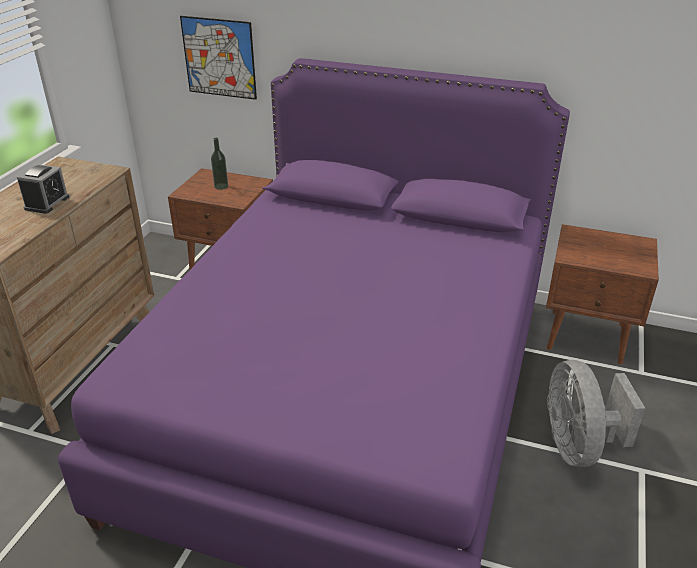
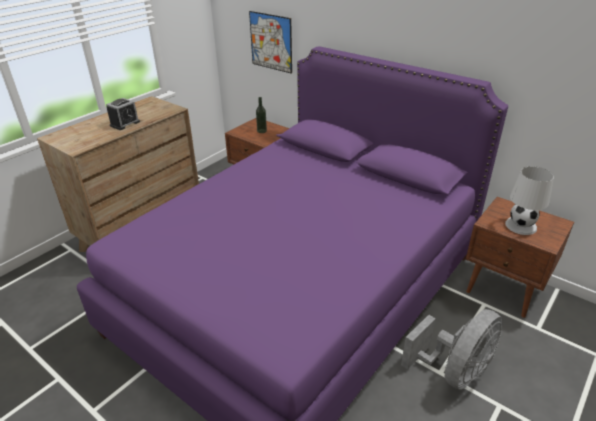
camera: 20 degrees right, 0 degrees up
(577, 445) = (454, 371): grey fan -> grey fan turned 150 degrees counterclockwise
(606, 254) = (521, 226): none -> white table lamp

